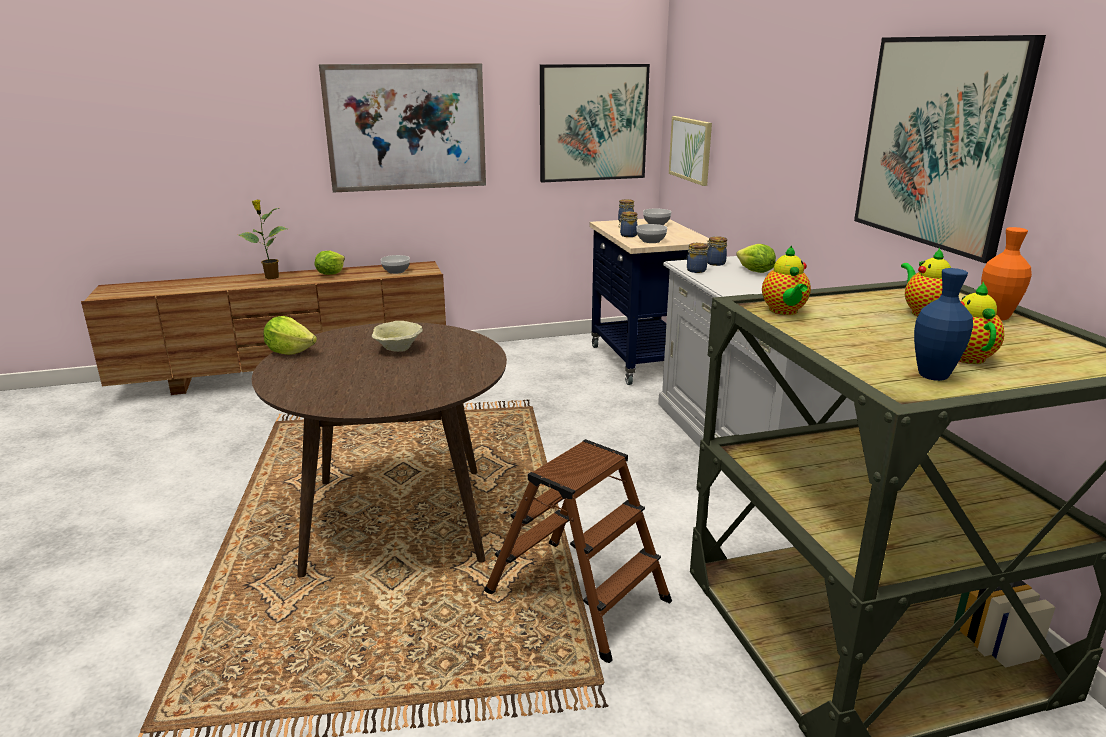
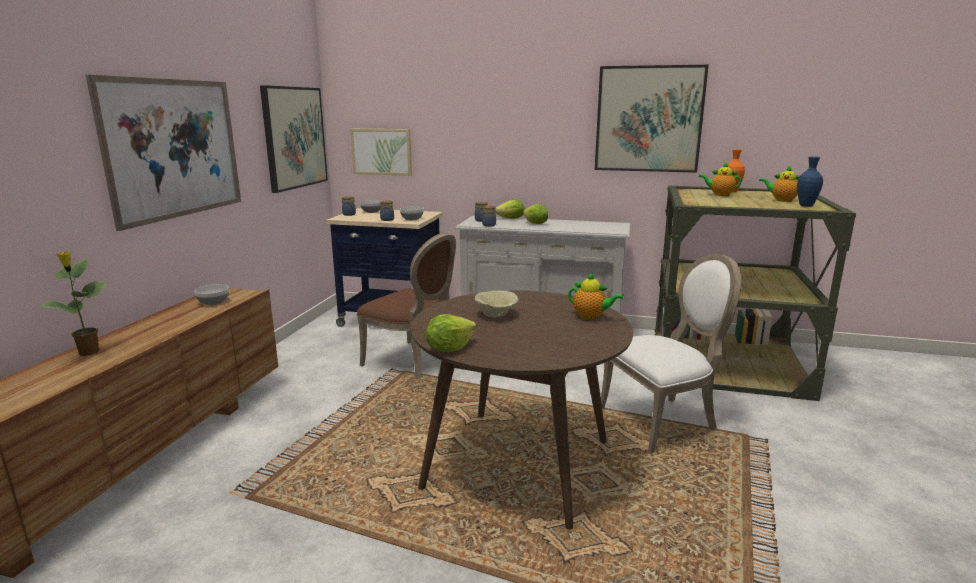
camera: 60 degrees left, 5 degrees down
(330, 273) = (151, 326): lettuce -> lettuce (535, 224)
(558, 404) = (413, 361): none -> brown chair
(577, 596) = (662, 421): brown step ladder -> white chair
(784, 311) = (704, 204): teapot -> teapot (591, 316)

